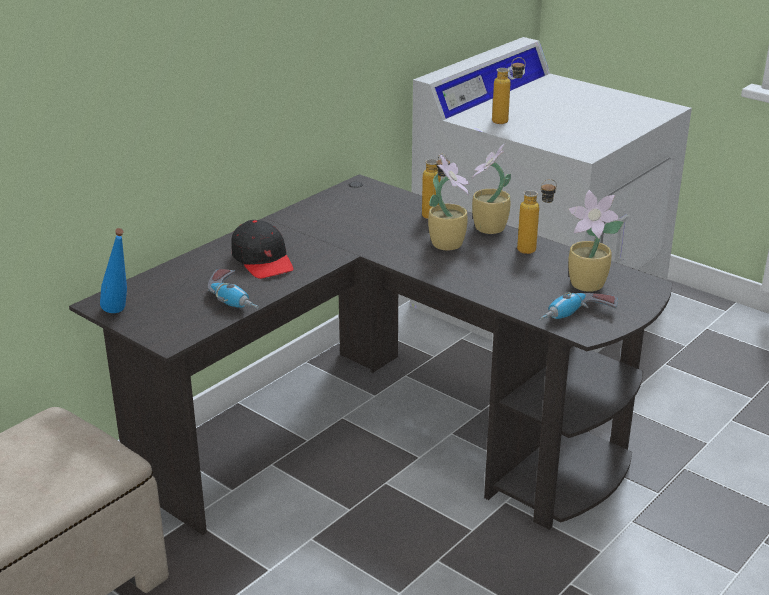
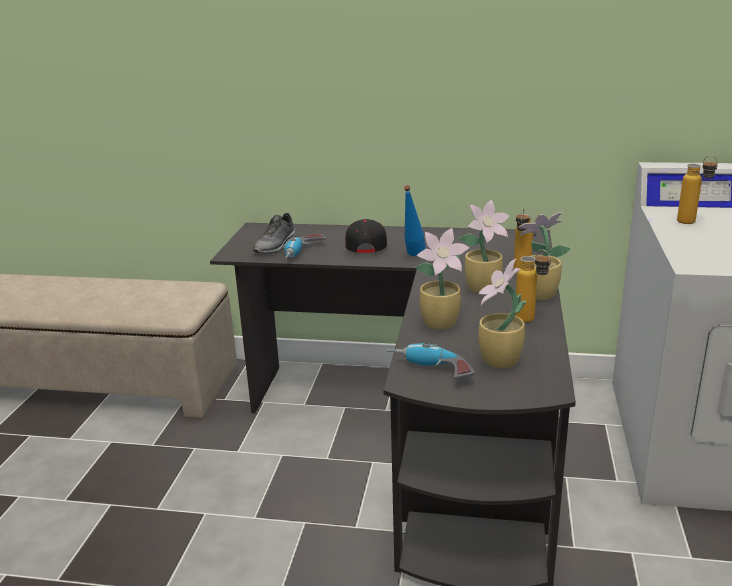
camera: 60 degrees right, 5 degrees down
(120, 313) = (248, 234): blue bottle -> blue bottle (413, 257)
(186, 307) = (276, 246): none -> grey shoe
(263, 260) = (366, 244): black cap -> black cap turned 150 degrees clockwise
(496, 284) = (441, 323): none -> potted plant

